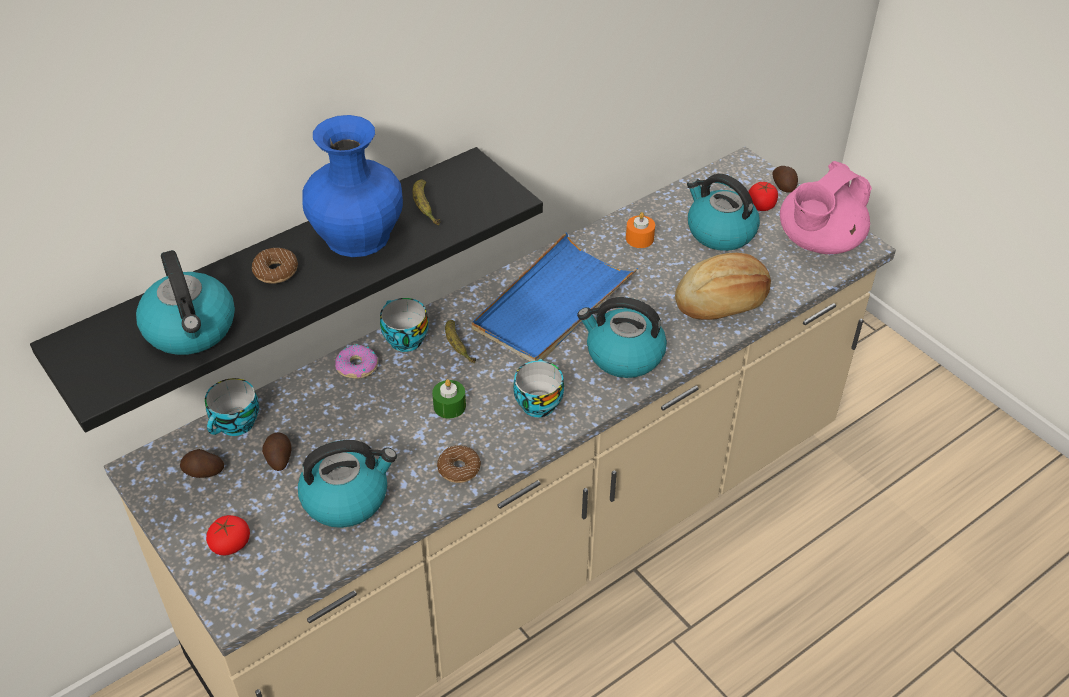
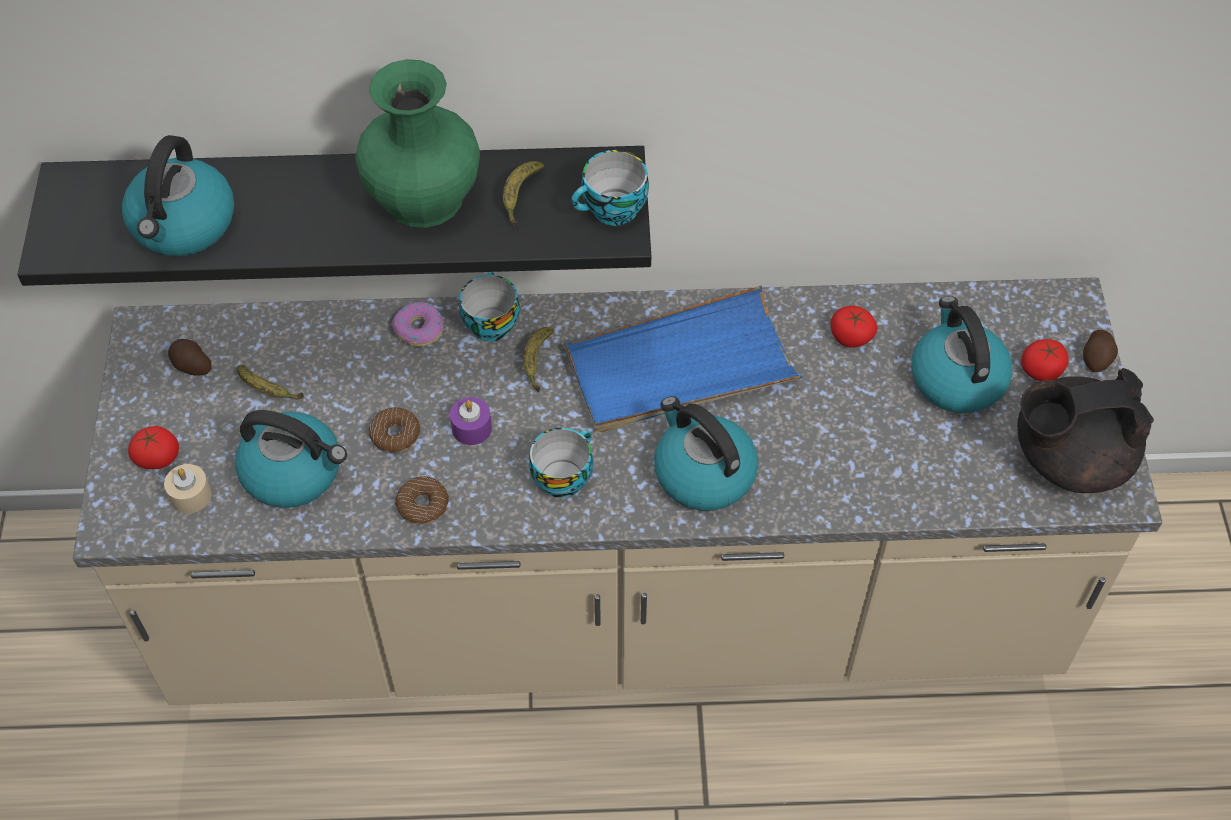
camera: 35 degrees right, 10 degrees up
(236, 425) = (257, 331): cup -> cup (612, 211)
(276, 271) = (312, 198): donut -> donut (395, 435)
(278, 458) = (267, 390): potato -> banana
(280, 554) = (190, 495): none -> beige candle
(357, 237) = (422, 199): blue vase -> green vase
(449, 406) = (471, 428): green candle -> purple candle
(639, 238) = (851, 336): orange candle -> tomato
(722, 302) = (874, 472): bread -> none
(818, 242) = (1068, 458): pink teapot -> black teapot

